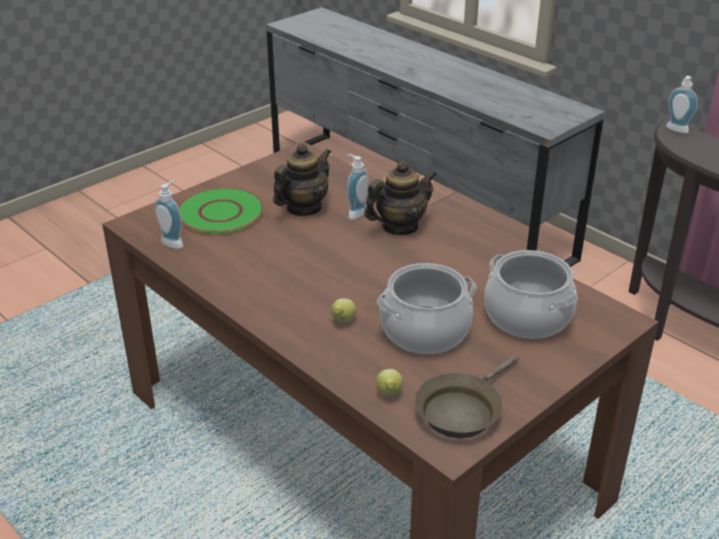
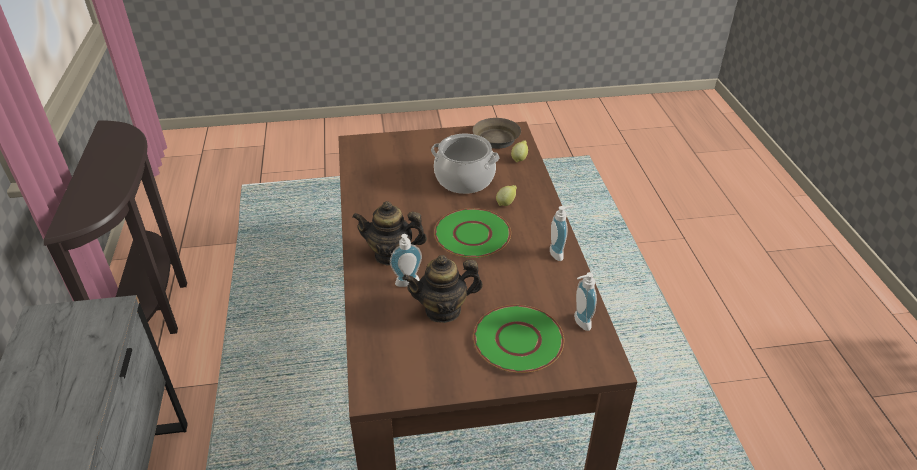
camera: 145 degrees left, 5 degrees up
(344, 273) = (472, 235): none -> green plate
(528, 316) = (398, 163): cooking pot -> none
(676, 130) = (68, 223): soap dispenser -> soap dispenser (559, 253)

